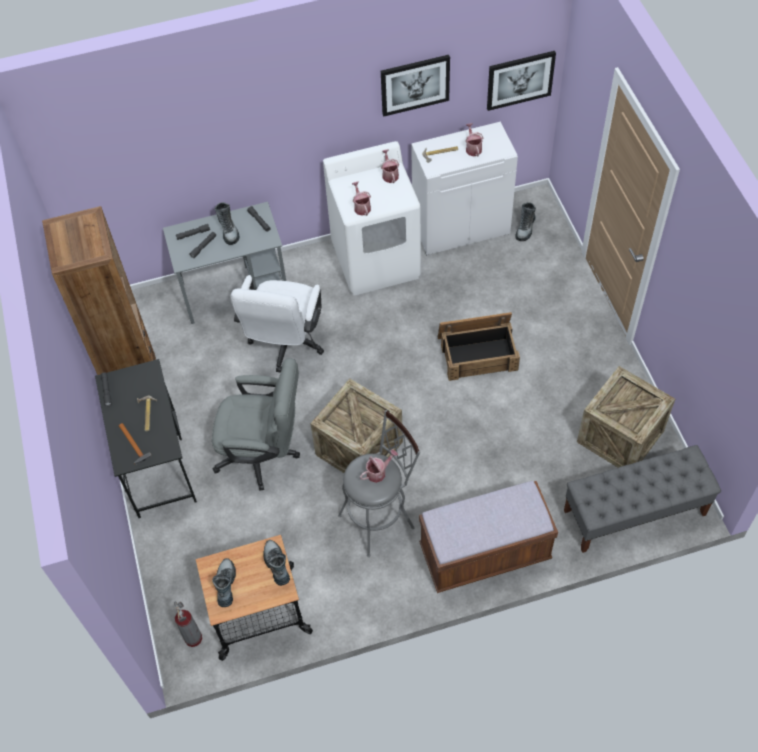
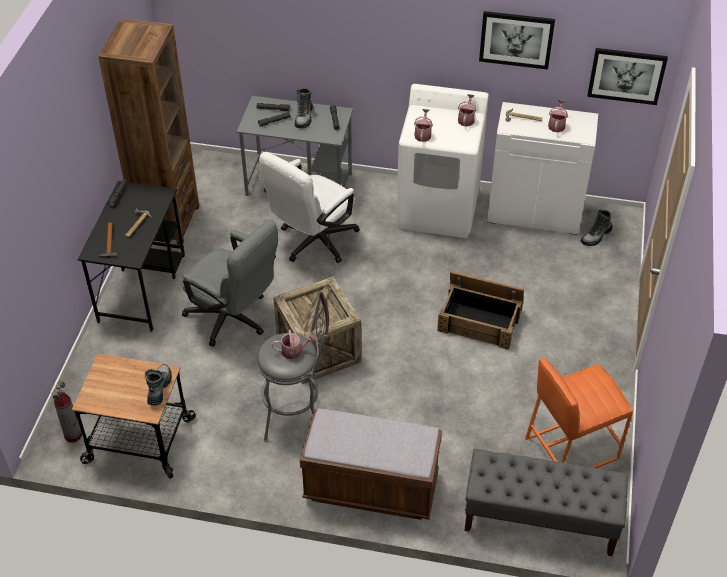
camera: 25 degrees right, 10 degrees down
(226, 584) = (107, 384): boot -> none
(620, 436) = (570, 448): crate -> orange stool

